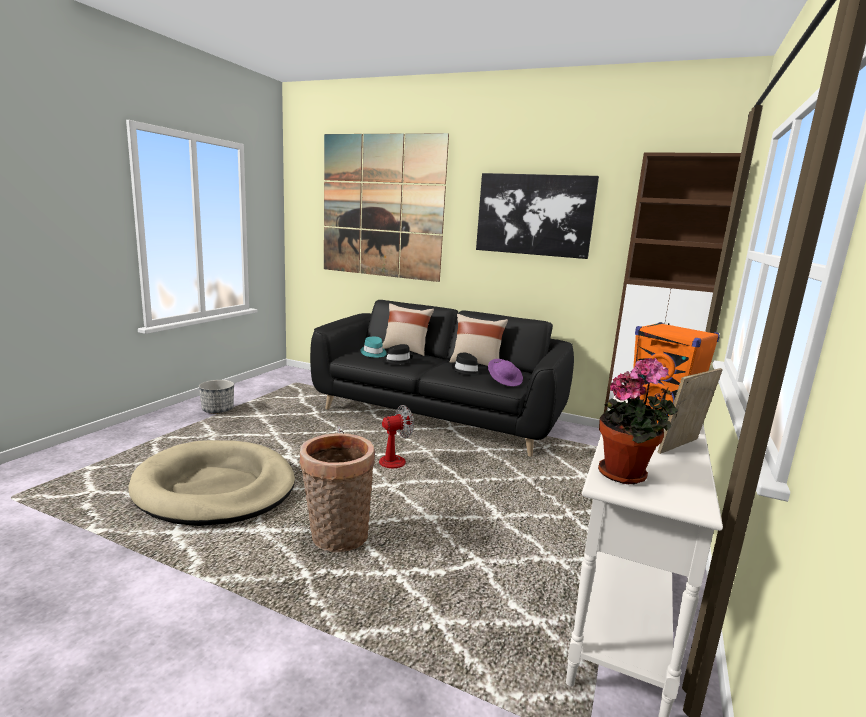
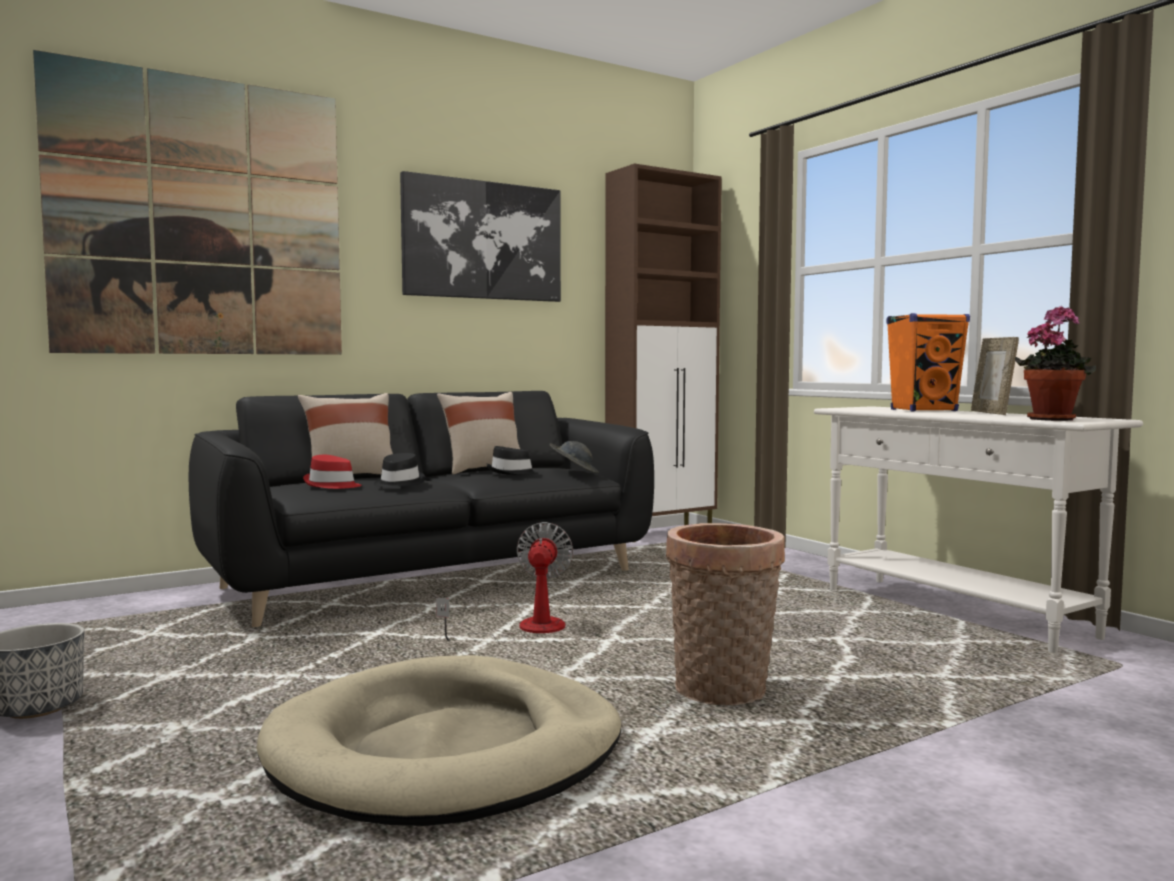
camera: 55 degrees left, 10 degrees down
(373, 353) = (332, 485): turquoise hat -> red hat
(504, 381) = (574, 472): purple hat -> grey hat

